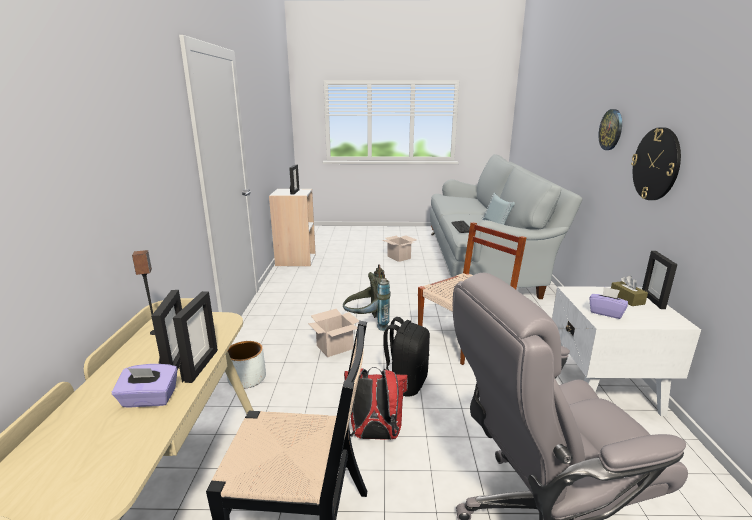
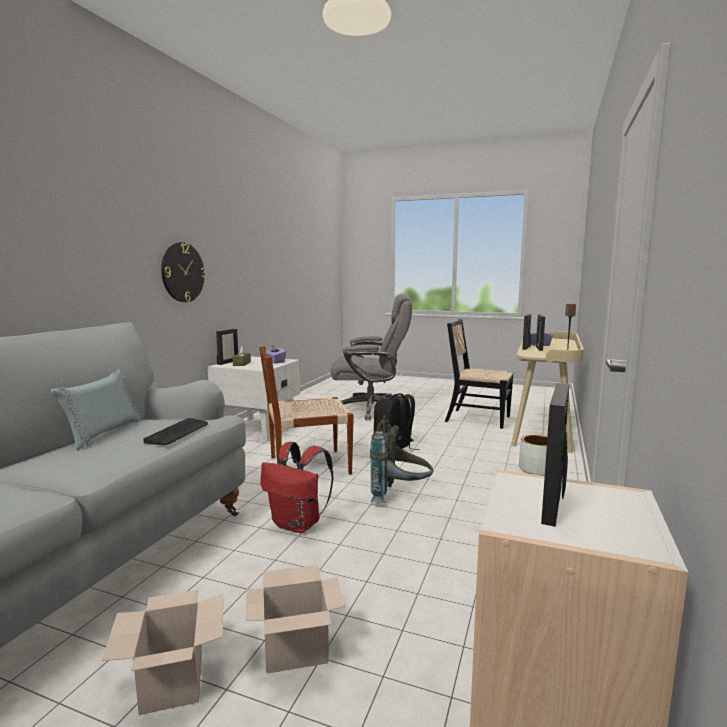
camera: 160 degrees left, 10 degrees down
(334, 348) = (449, 479): cardboard box -> cardboard box (297, 648)
(374, 435) = (432, 433): red backpack -> red backpack (298, 524)
(611, 129) = (111, 245): wall clock -> none

